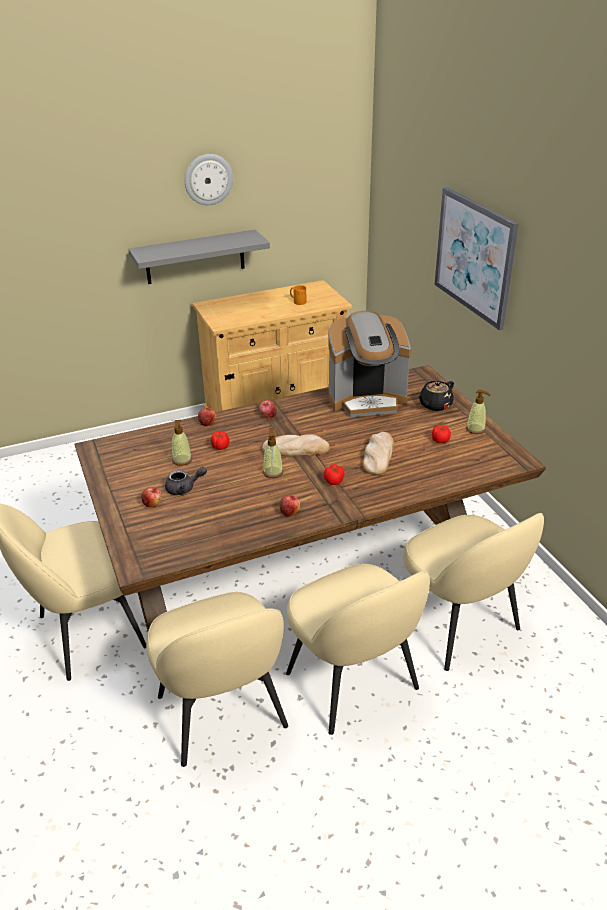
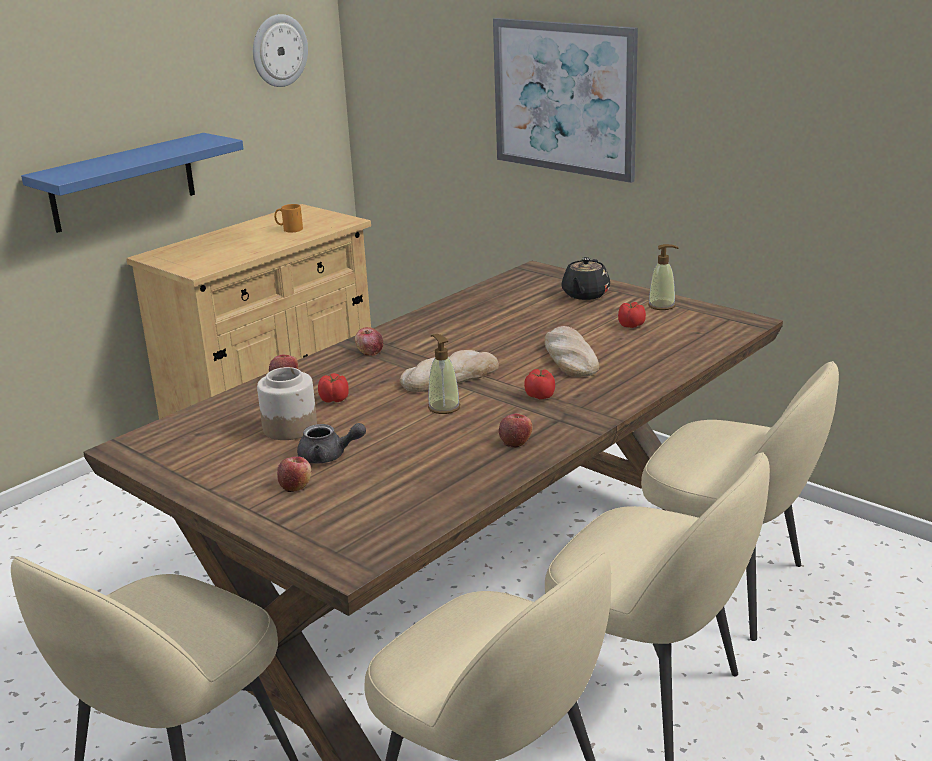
camera: 25 degrees left, 10 degrees down
(182, 460) = (290, 427): soap dispenser -> jar
(184, 488) = (329, 457): grey teapot -> grey teapot turned 45 degrees clockwise
(195, 257) = (123, 182): grey shelf -> blue shelf
(208, 179) = (131, 57): wall clock -> wall clock (279, 50)
(367, 399) = (491, 307): coffee machine -> none

